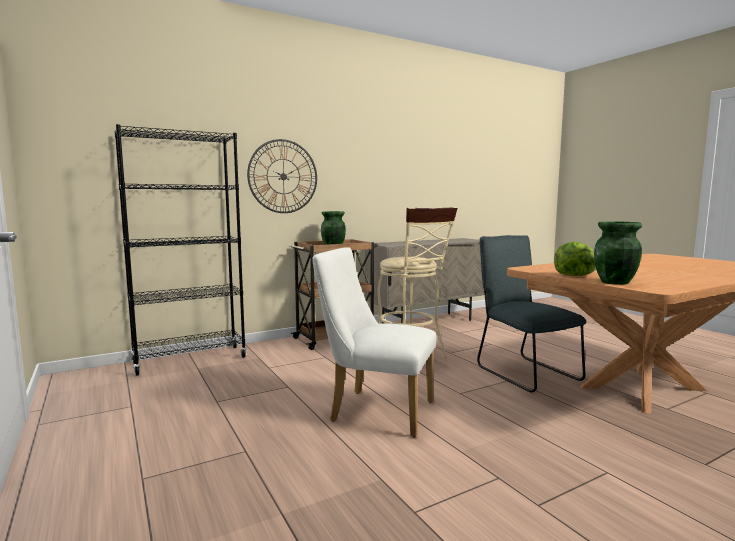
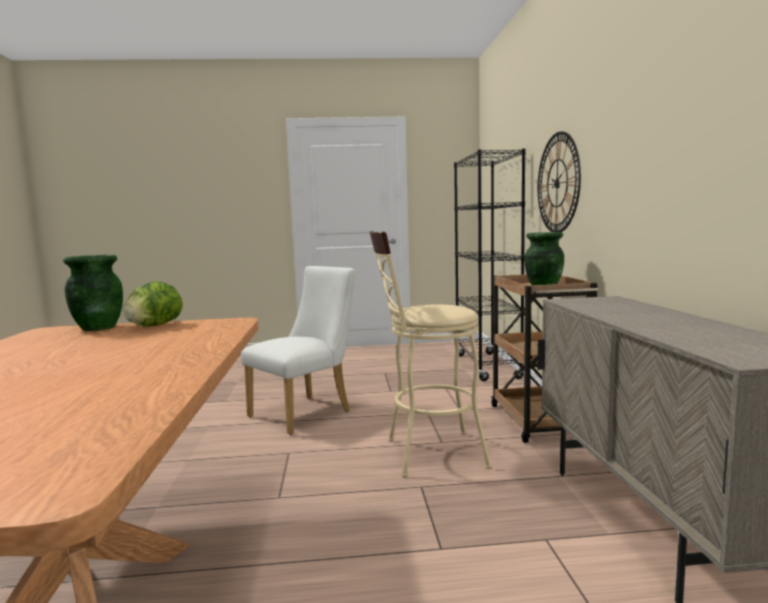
camera: 115 degrees right, 0 degrees up
(524, 372) = (286, 519): grey chair -> none

